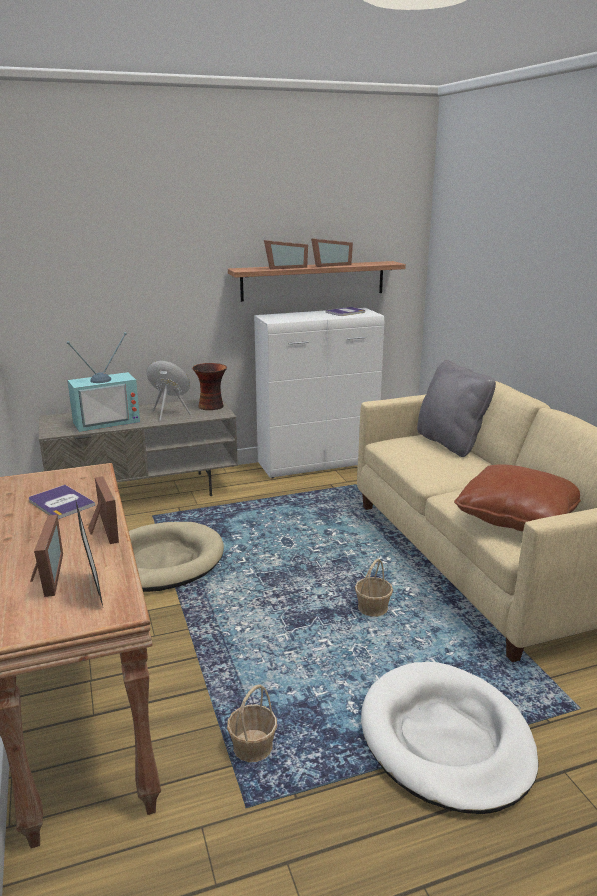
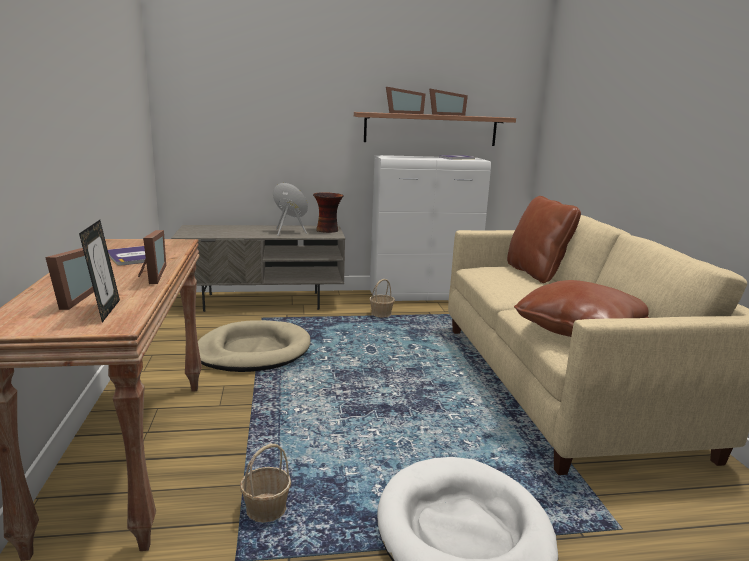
camera: 10 degrees right, 5 degrees down
(106, 421) = (233, 232): television -> none
(373, 608) = (431, 410): basket -> basket (381, 314)
(450, 443) = (536, 273): grey pillow -> brown pillow

